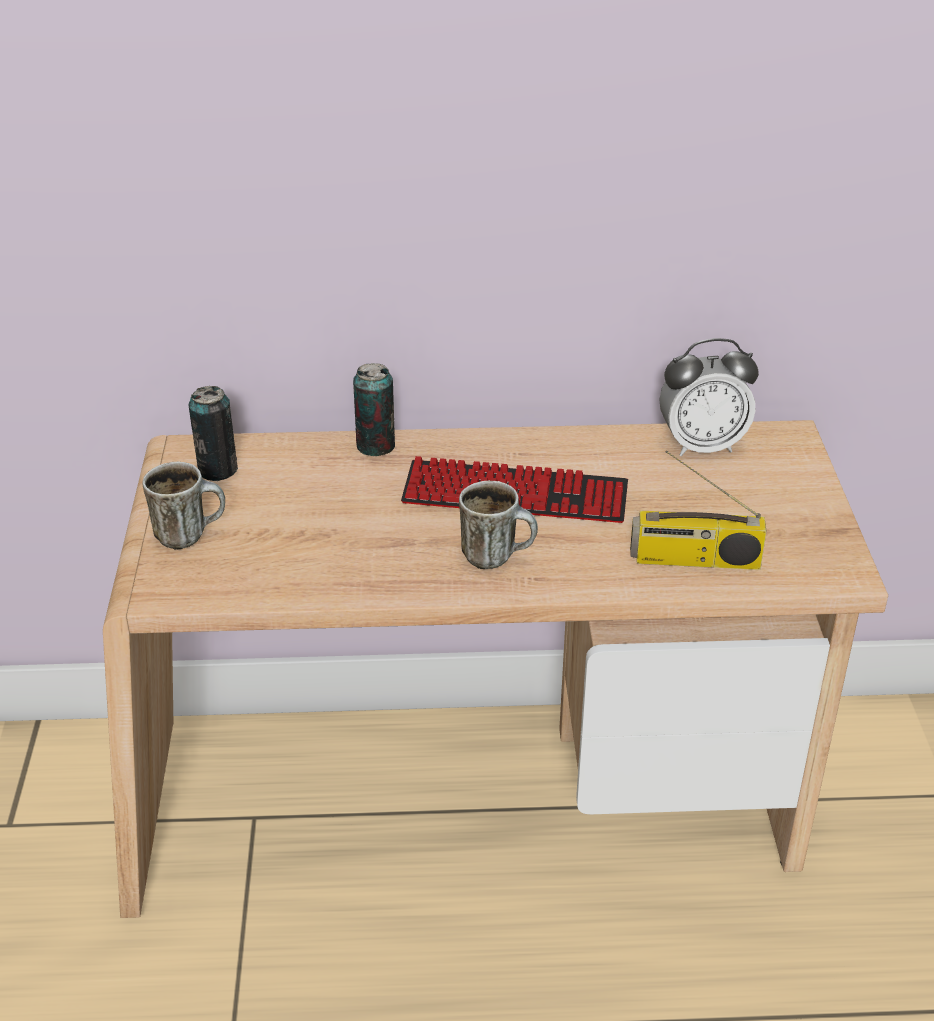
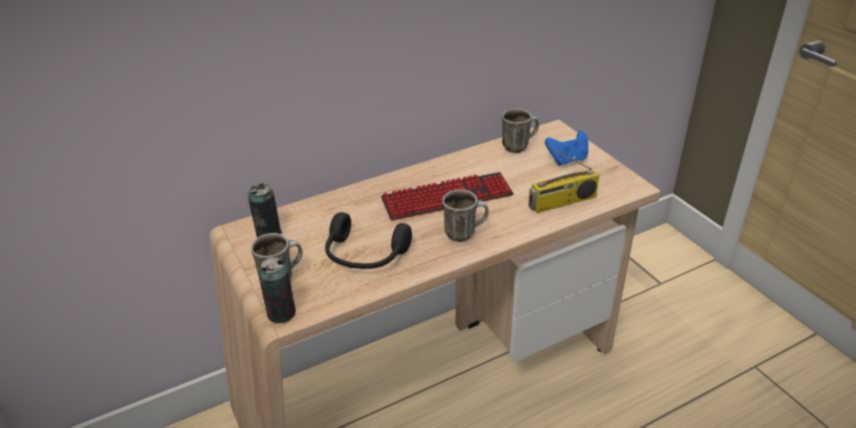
camera: 25 degrees left, 0 degrees up
(324, 542) = (364, 256): none -> black headphones
(375, 446) = (351, 195): can -> can (281, 313)
(702, 445) = (518, 146): alarm clock -> mug
(766, 493) = (567, 160): none -> blue game controller

